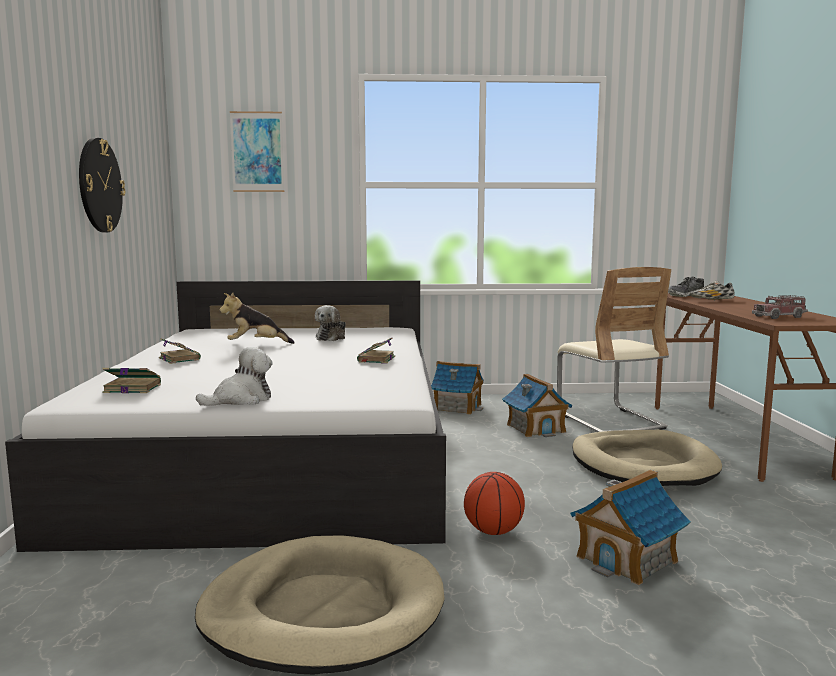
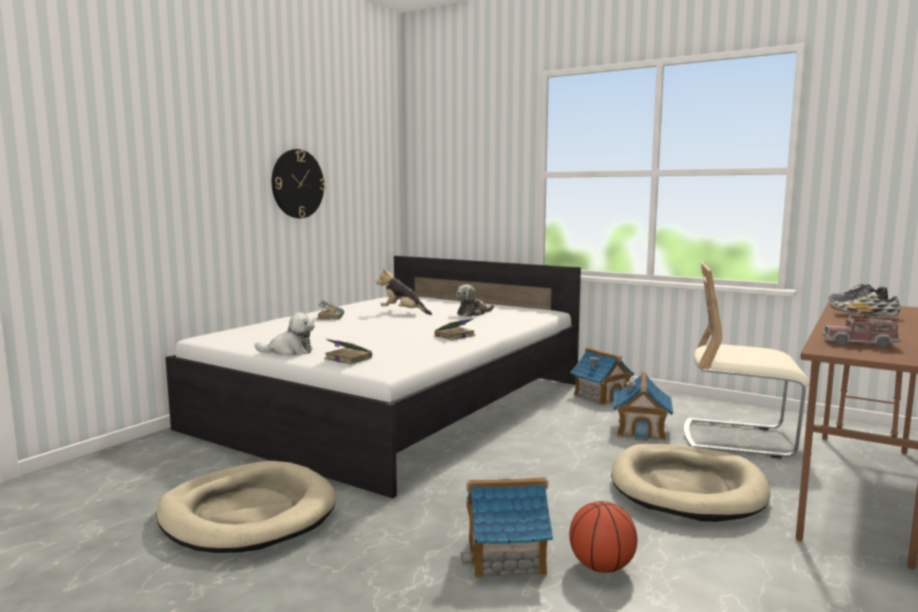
camera: 35 degrees right, 0 degrees up
(131, 388) = (254, 333): book -> book (347, 358)
(257, 152) = (461, 148): picture -> none
(493, 532) = (441, 502): basketball -> basketball (601, 567)
(609, 420) = (738, 439): beige chair -> beige chair turned 90 degrees clockwise

